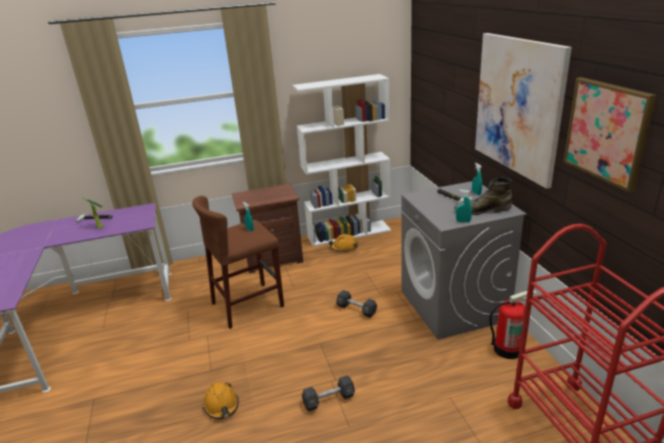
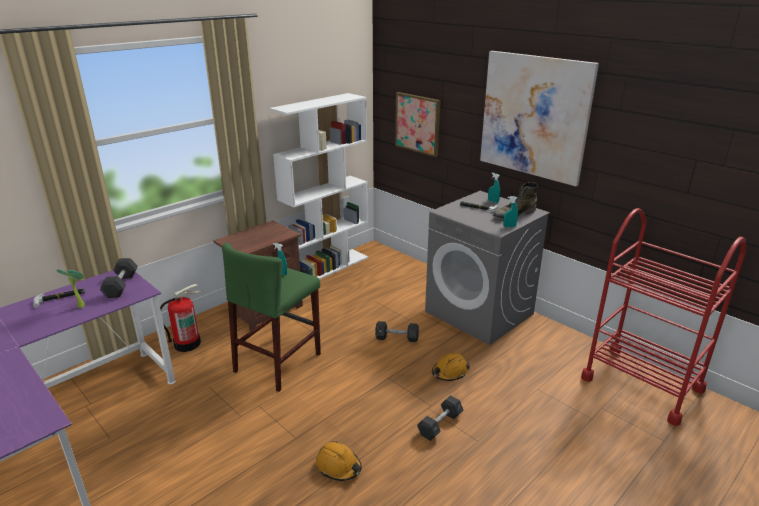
camera: 30 degrees left, 0 degrees up
(136, 217) = (121, 285): none -> black dumbbell
(248, 305) = (278, 362): brown stool -> green stool
(344, 247) = (334, 282): orange hard hat -> orange hard hat (449, 372)
(507, 349) = (549, 337): fire extinguisher -> fire extinguisher (187, 343)
(607, 131) = (640, 131): picture -> picture (418, 123)

